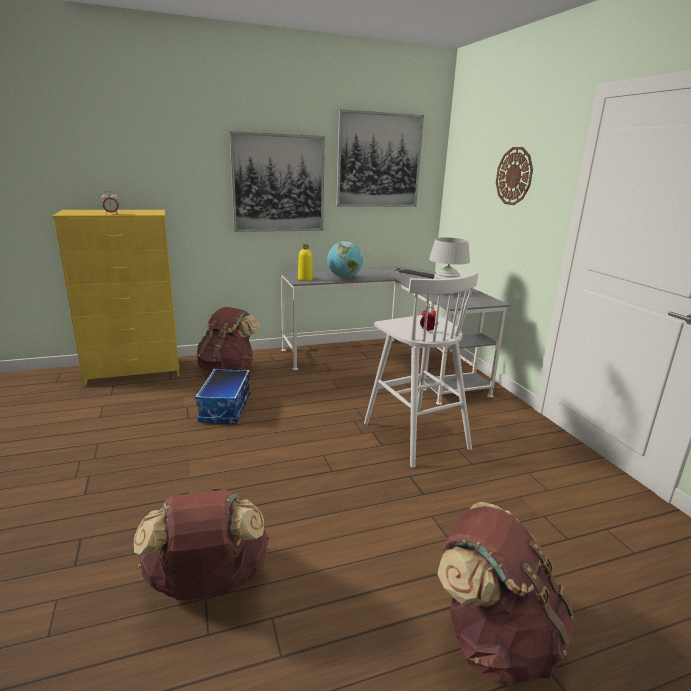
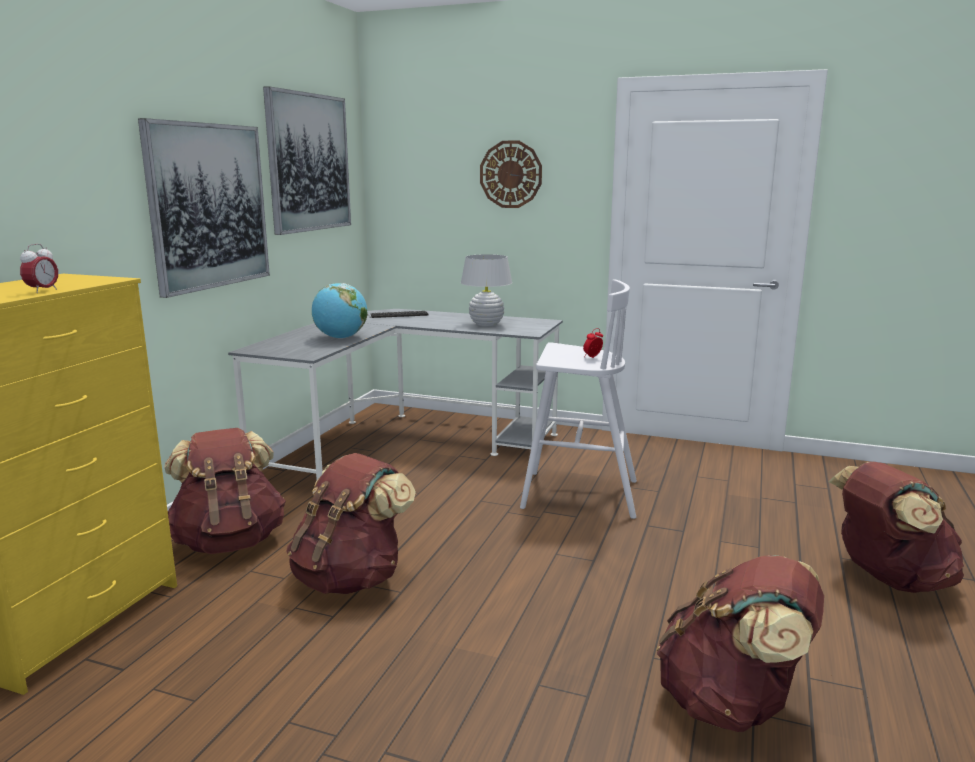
camera: 50 degrees left, 5 degrees down
(226, 408) = (351, 578): storage box -> brown backpack
(305, 279) = (305, 351): yellow bottle -> none

